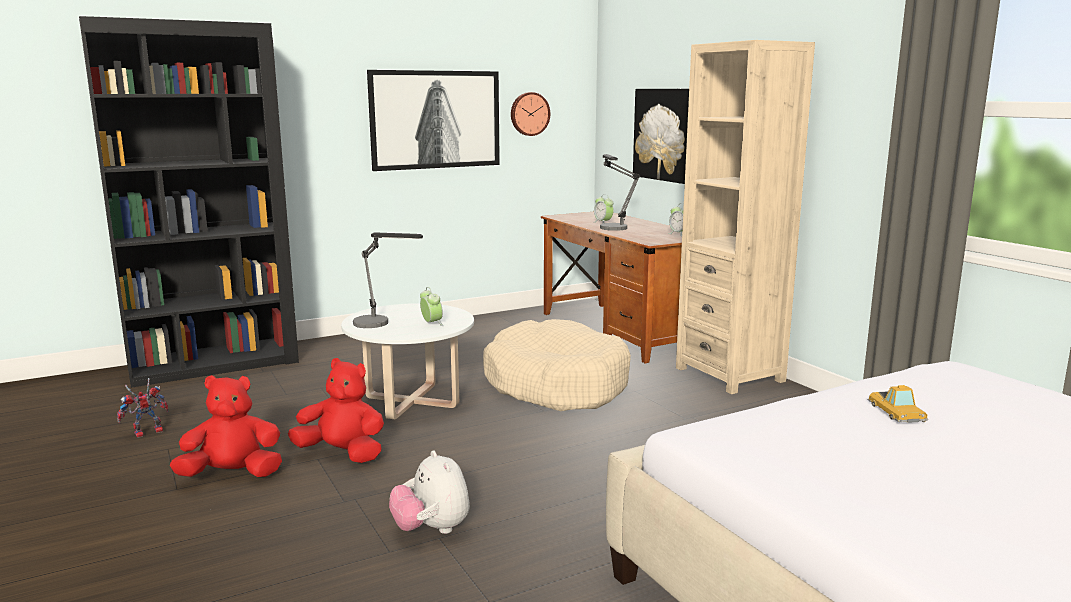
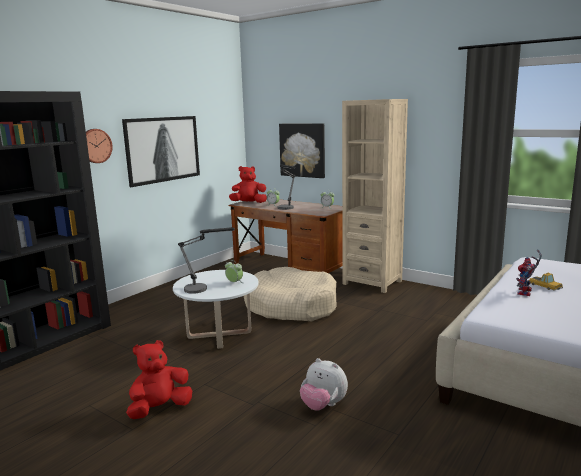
camera: 25 degrees left, 0 degrees up
(146, 433) = (58, 399): toy robot -> toy robot (526, 293)
(342, 454) = (216, 377): red plush toy -> red plush toy (249, 203)
(529, 114) = (212, 141): wall clock -> wall clock (95, 146)

